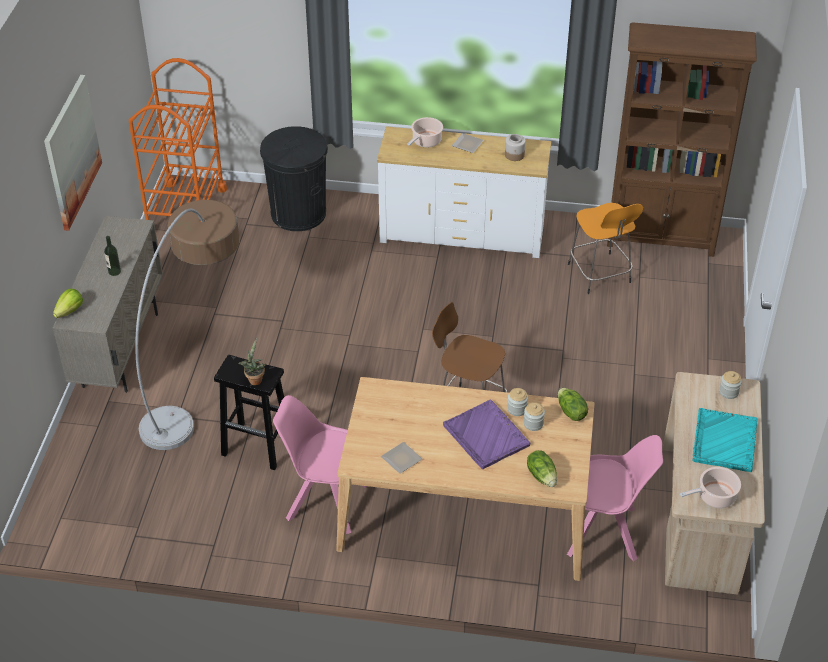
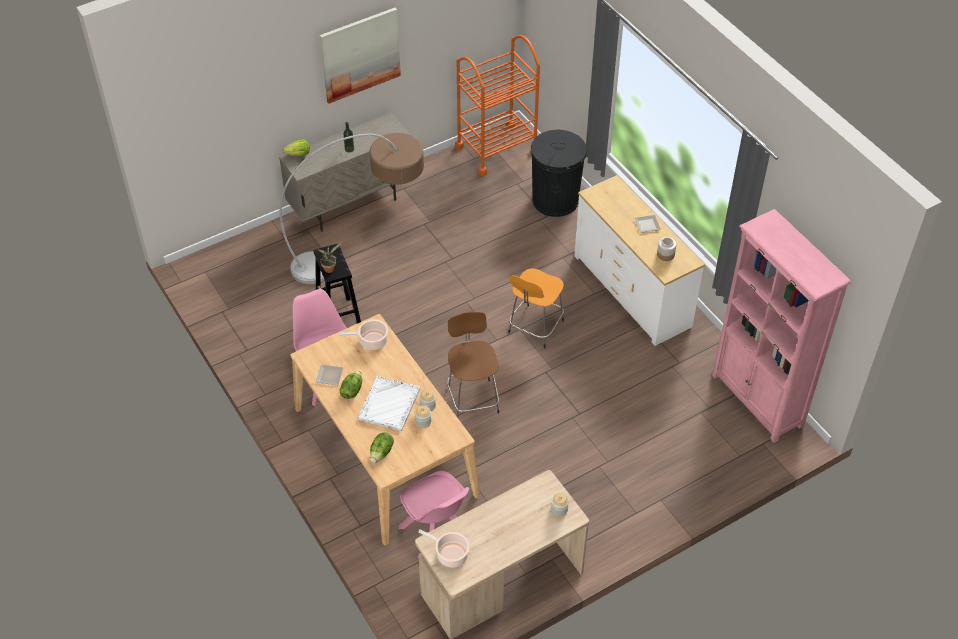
camera: 50 degrees right, 5 degrees up
(425, 141) = (625, 203): cooking pot -> cooking pot (371, 341)
(486, 436) = (389, 404): purple tray -> white tray
(570, 412) = (452, 434): lettuce -> lettuce (351, 390)
(600, 275) = (677, 389): orange stool -> orange stool (535, 328)
(661, 238) = (757, 401): brown bookcase -> pink bookcase
(724, 441) = (507, 532): turquoise tray -> none

